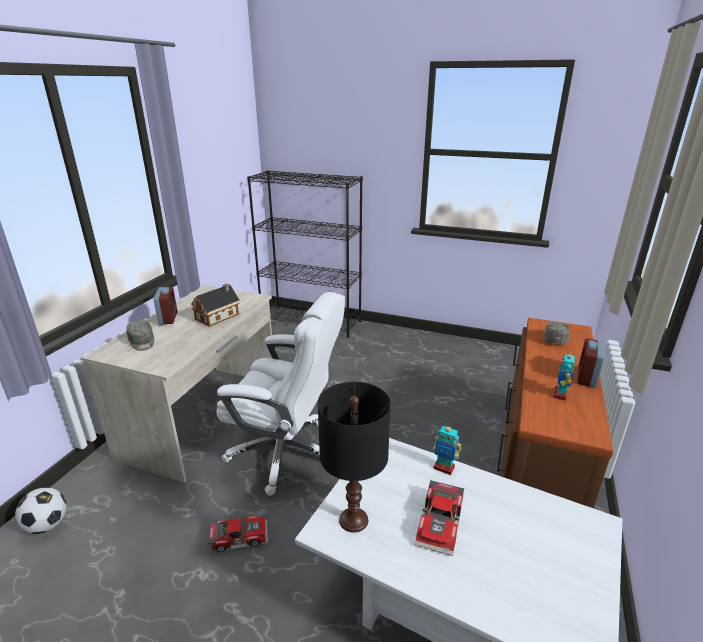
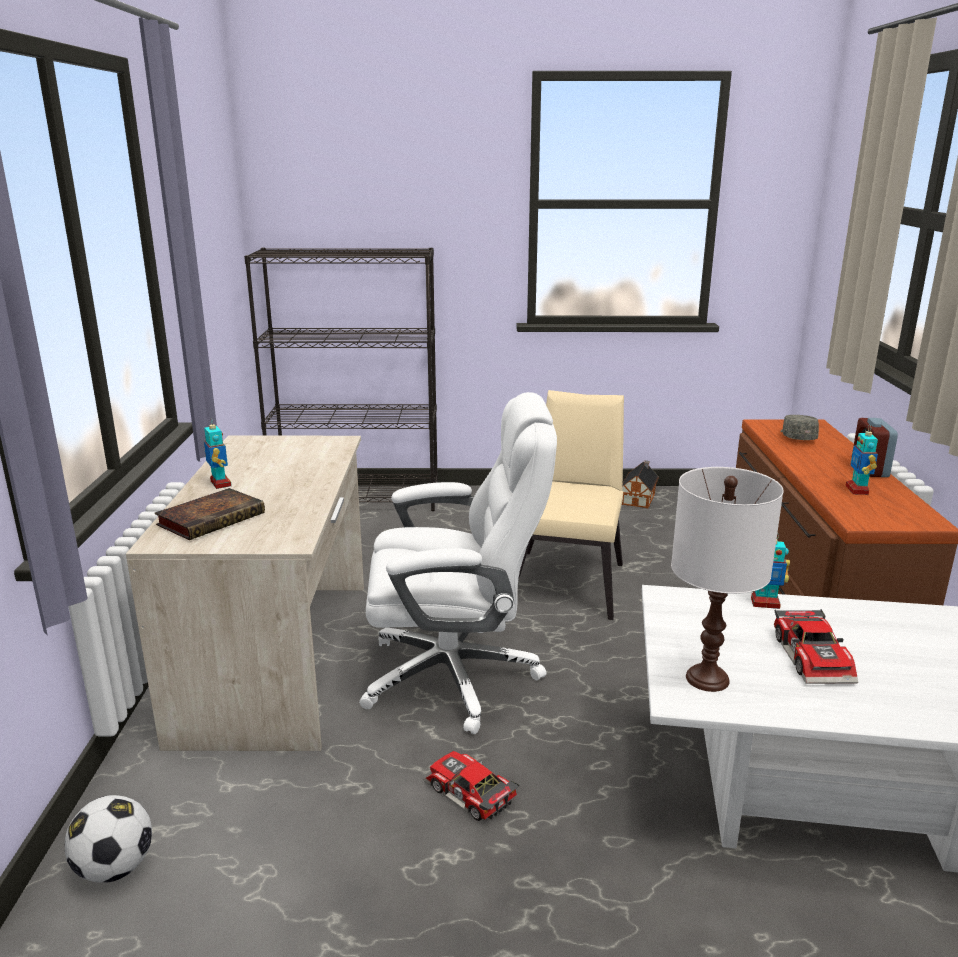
camera: 20 degrees left, 5 degrees down
(142, 342) = (213, 518): grey cap -> book
(168, 318) = (220, 484): alarm clock -> toy robot
(219, 316) = (305, 470): toy house -> toy house (639, 498)
(239, 536) = (468, 795): toy car -> toy car turned 105 degrees counterclockwise
(354, 519) = (707, 678): black table lamp -> white table lamp
(396, 401) = (570, 580): none -> beige chair

